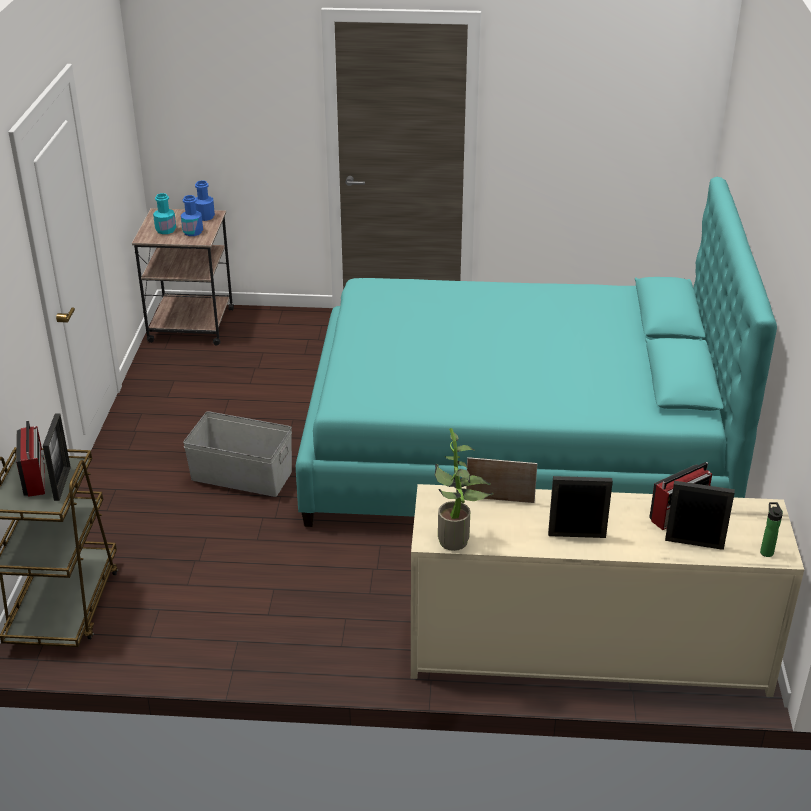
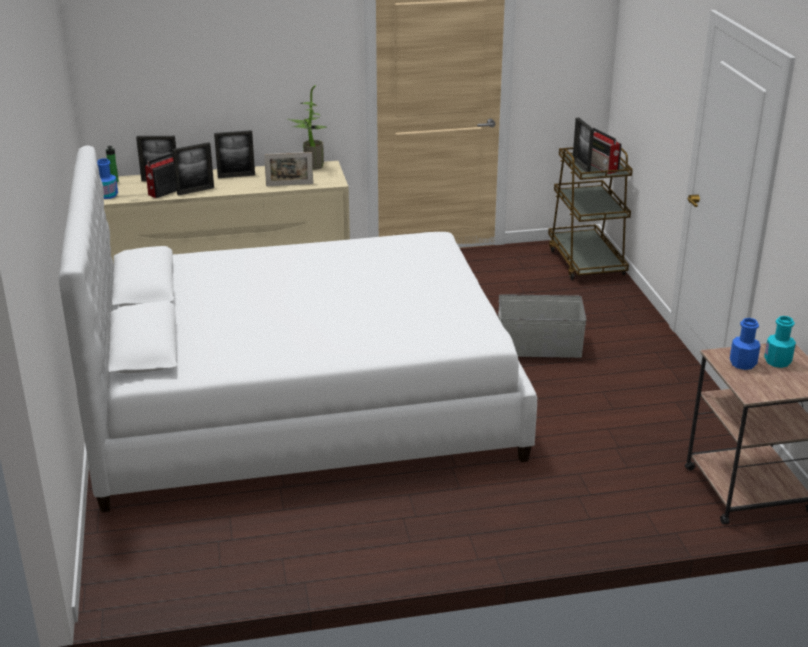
camera: 165 degrees right, 5 degrees down
(204, 217) = (757, 388): blue bottle -> blue bottle (107, 195)
(515, 448) = (302, 404): turquoise bed -> white bed
(637, 507) = (195, 191): none -> picture frame

